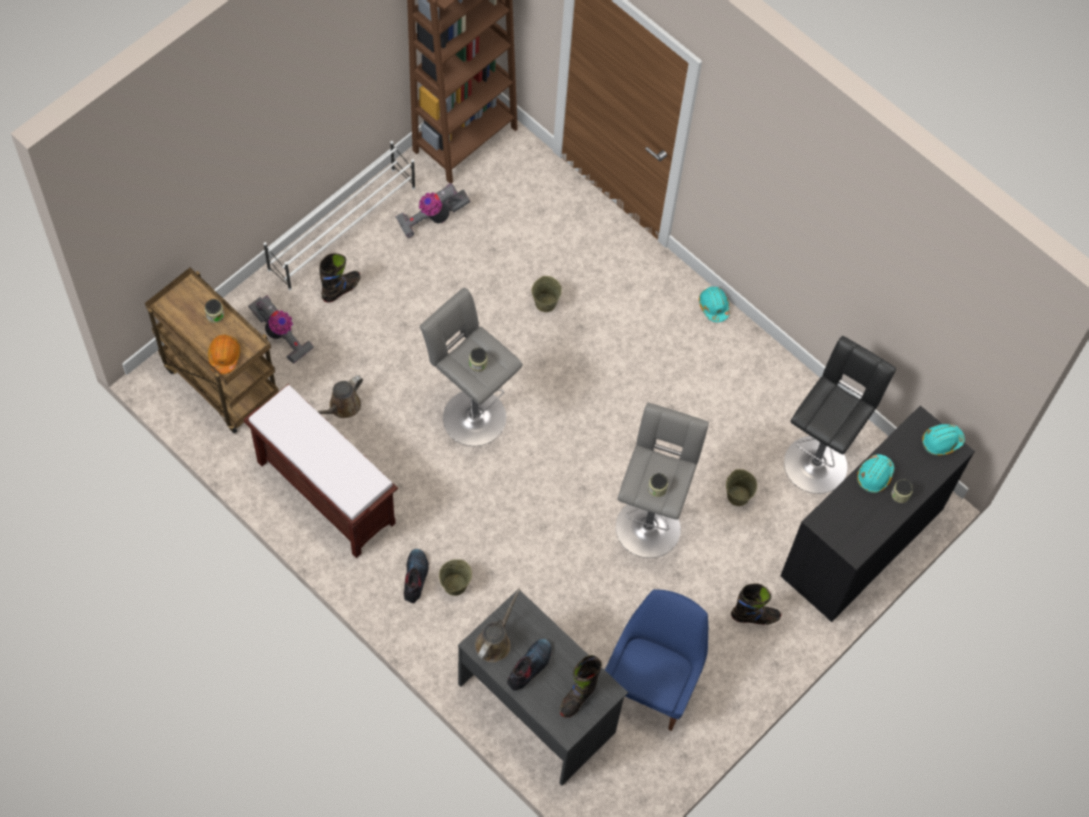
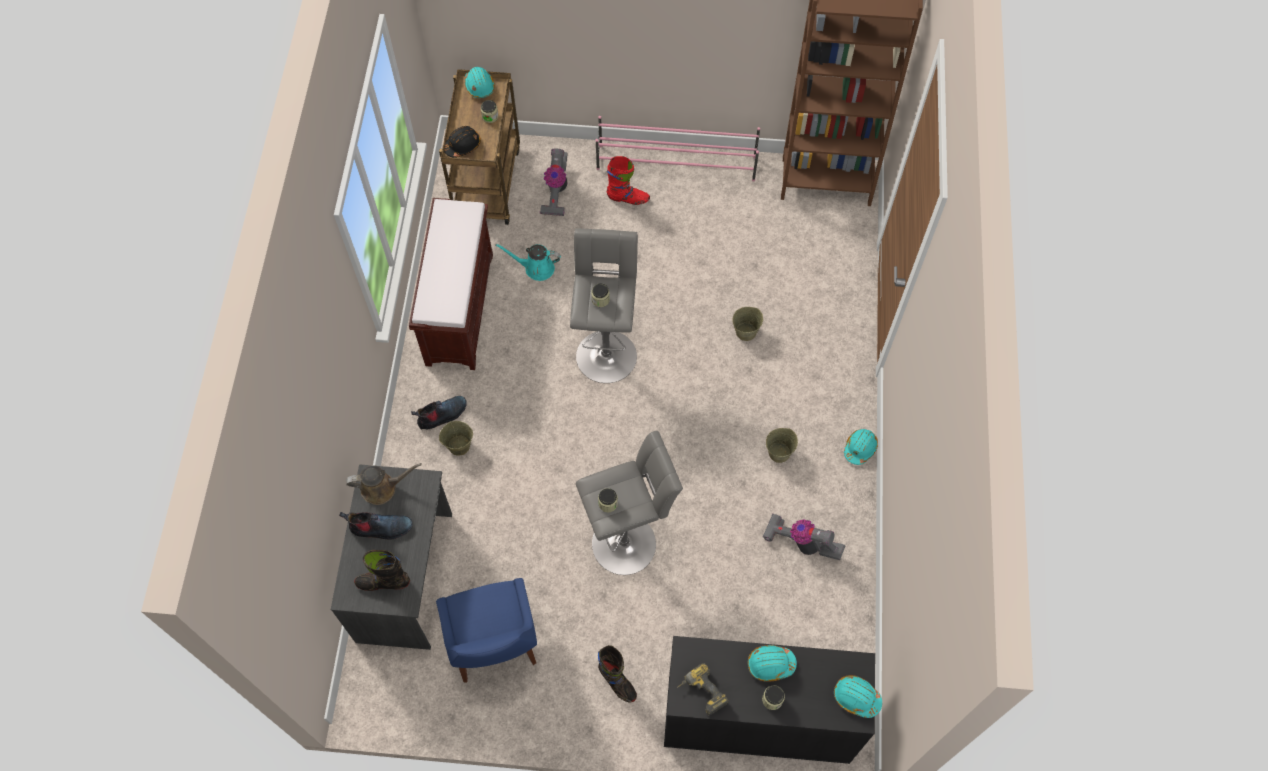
camera: 55 degrees right, 0 degrees up
(175, 300) = (479, 86): none -> turquoise hard hat
(224, 356) = (462, 145): orange hard hat -> black hard hat
(341, 289) = (628, 198): black boot -> red boot
(342, 407) = (536, 268): brown watering can -> turquoise watering can
(343, 228) = (677, 163): white shoe rack -> pink shoe rack
(432, 218) = (741, 209): vacuum cleaner -> vacuum cleaner (801, 542)
(652, 683) = (494, 646): blue chair -> blue chair turned 90 degrees clockwise
(738, 495) = (712, 589): beige bucket -> beige bucket (779, 452)
(818, 460) = (800, 628): black stool -> none
(858, 536) = (701, 693): none -> power drill

